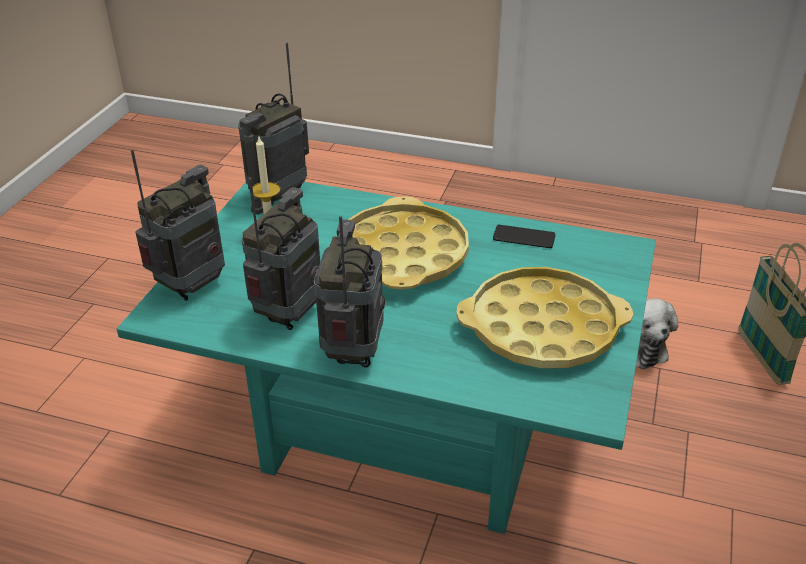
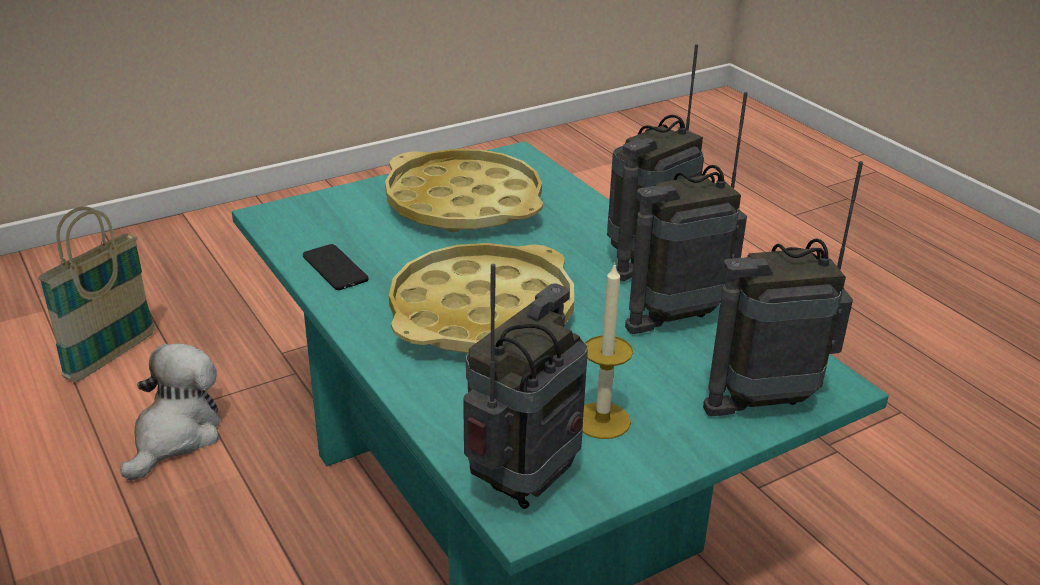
camera: 140 degrees left, 5 degrees down
(278, 196) = (524, 481): radio -> radio turned 45 degrees counterclockwise

